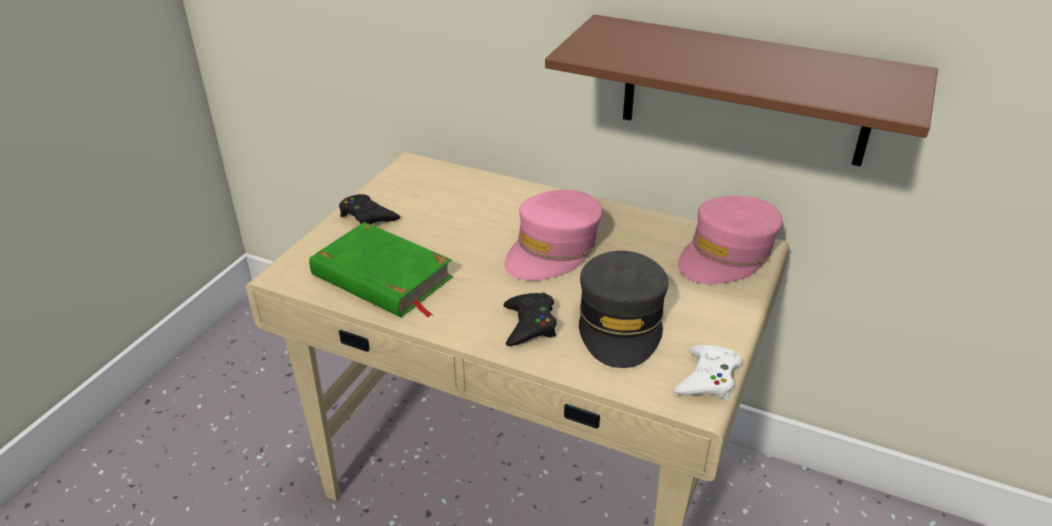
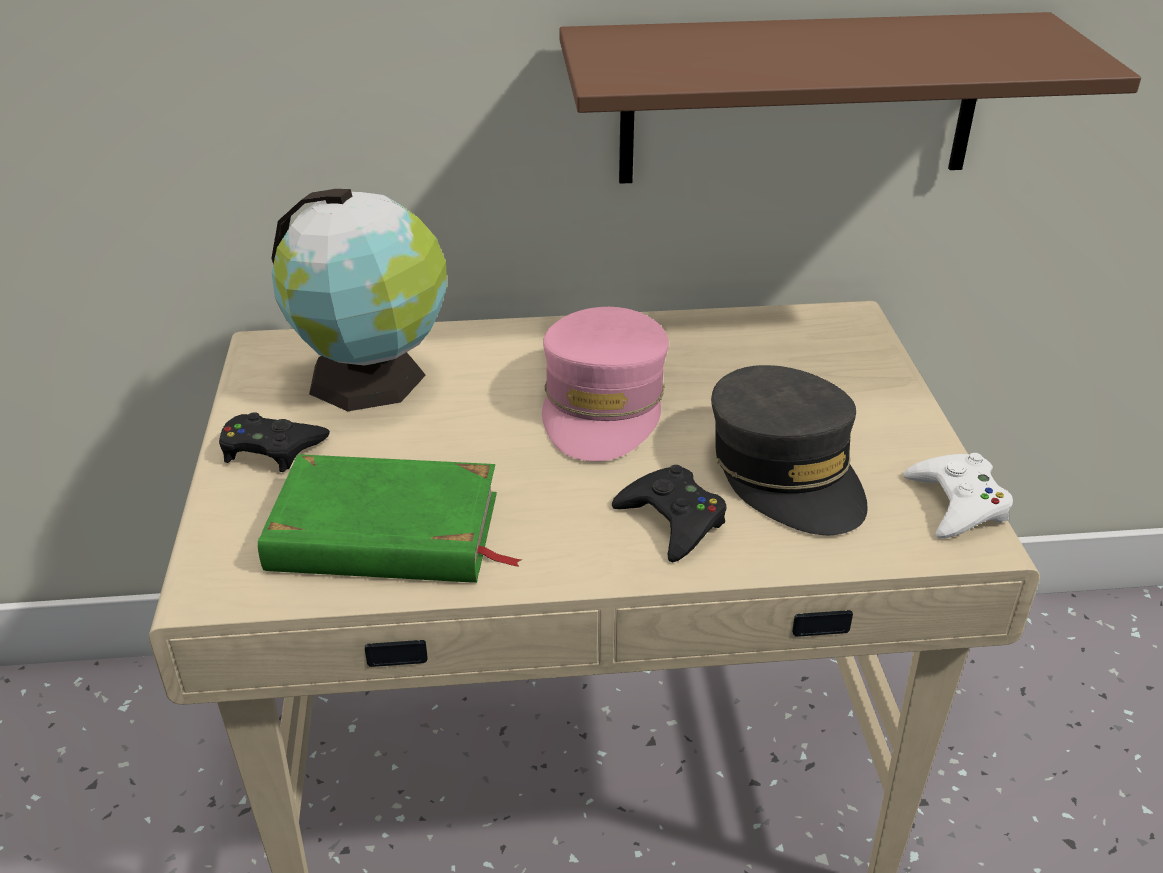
camera: 30 degrees left, 0 degrees up
(447, 196) = (372, 378): none -> globe
(727, 255) = (826, 339): pink cap -> none

